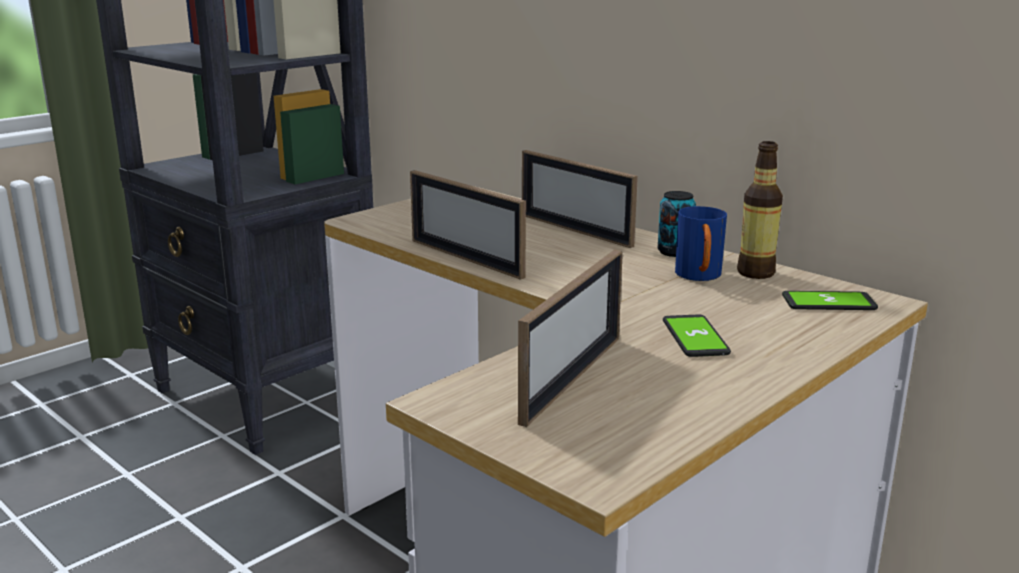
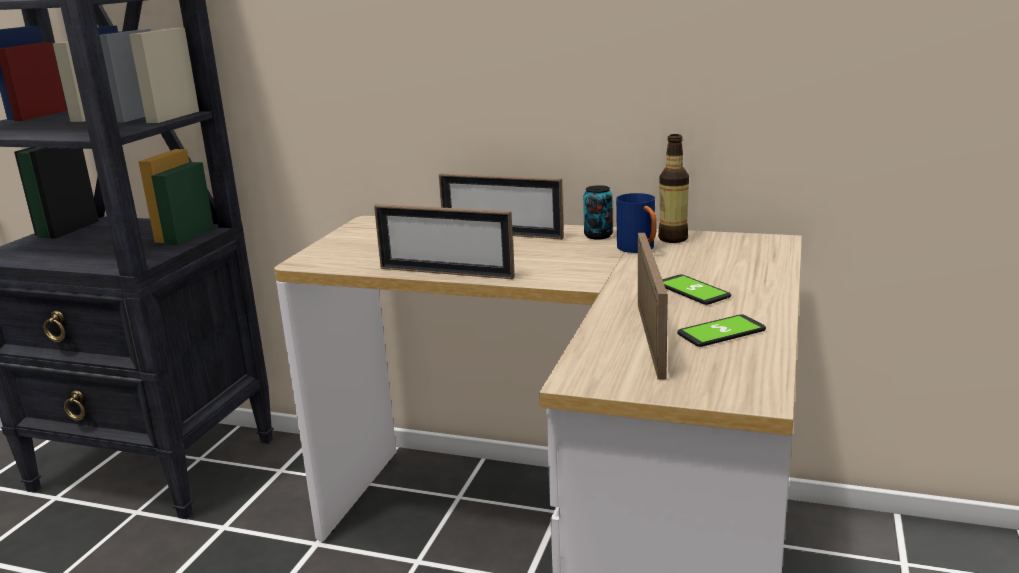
camera: 25 degrees left, 0 degrees up
(828, 302) = (745, 248): phone -> phone (721, 332)

